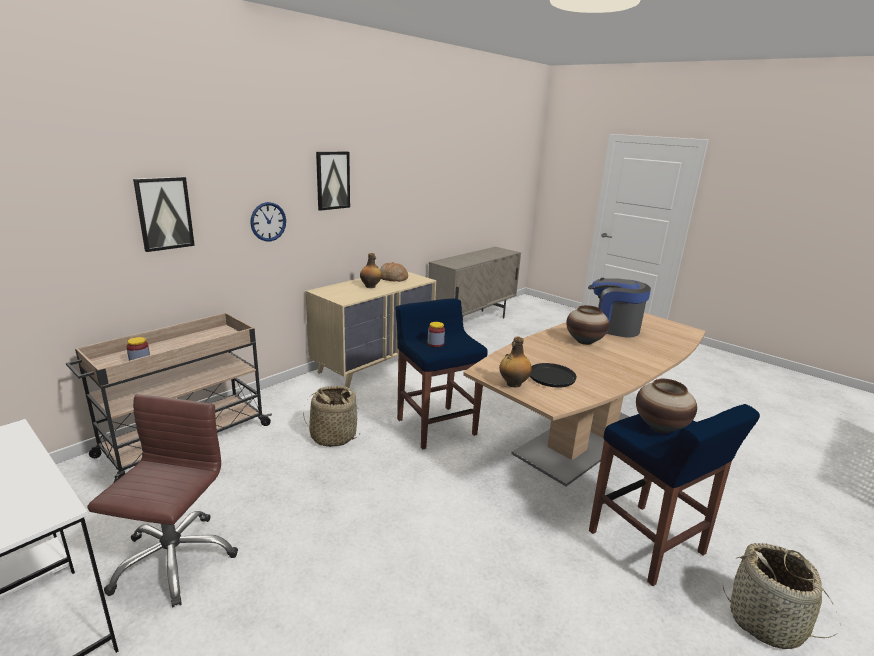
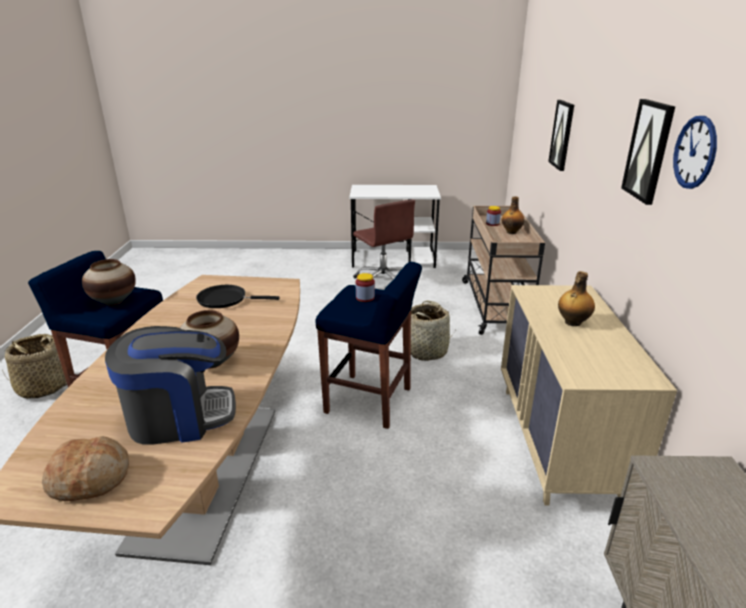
camera: 140 degrees right, 5 degrees up
(268, 221) = (594, 177): wall clock -> wall clock (695, 152)
(393, 278) = (605, 354): bread -> bread (90, 478)
(513, 384) = (249, 283): bottle -> bottle (511, 232)

